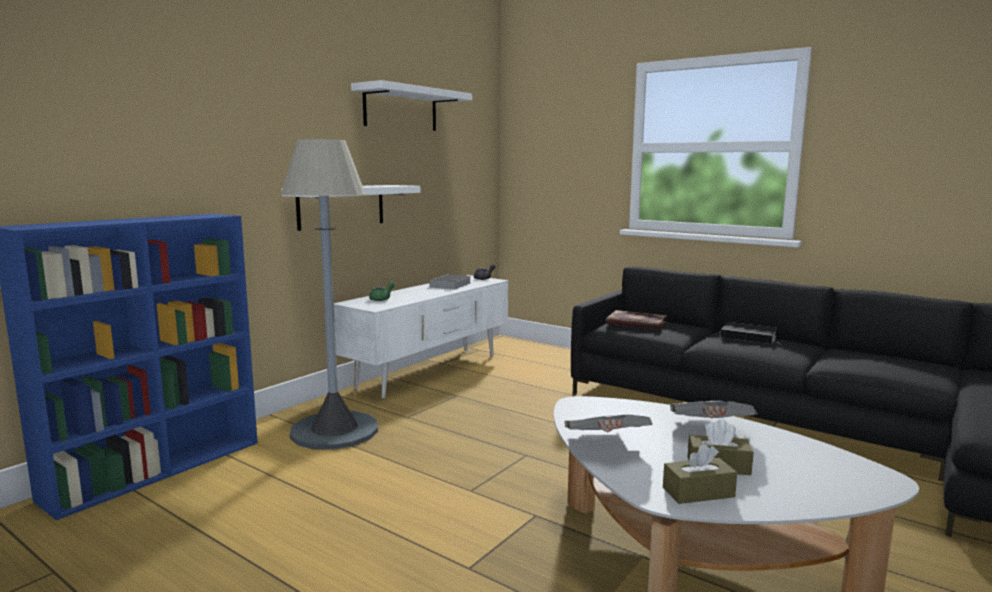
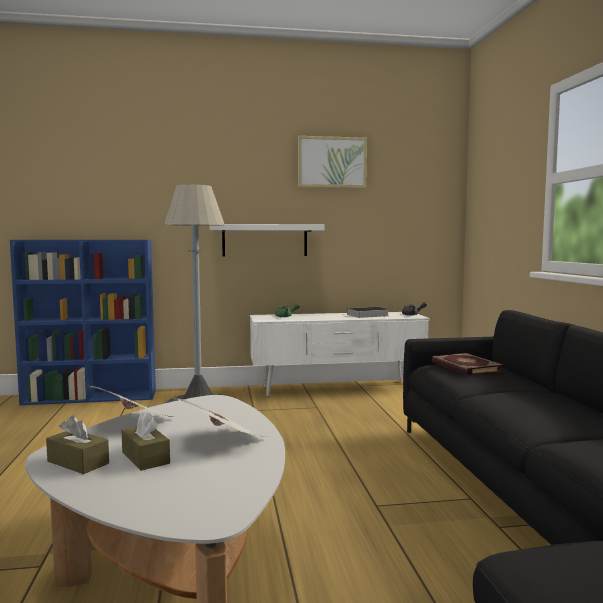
camera: 45 degrees right, 5 degrees down
(401, 109) = (332, 162): white shelf -> picture
(750, 337) = (549, 400): book -> none

